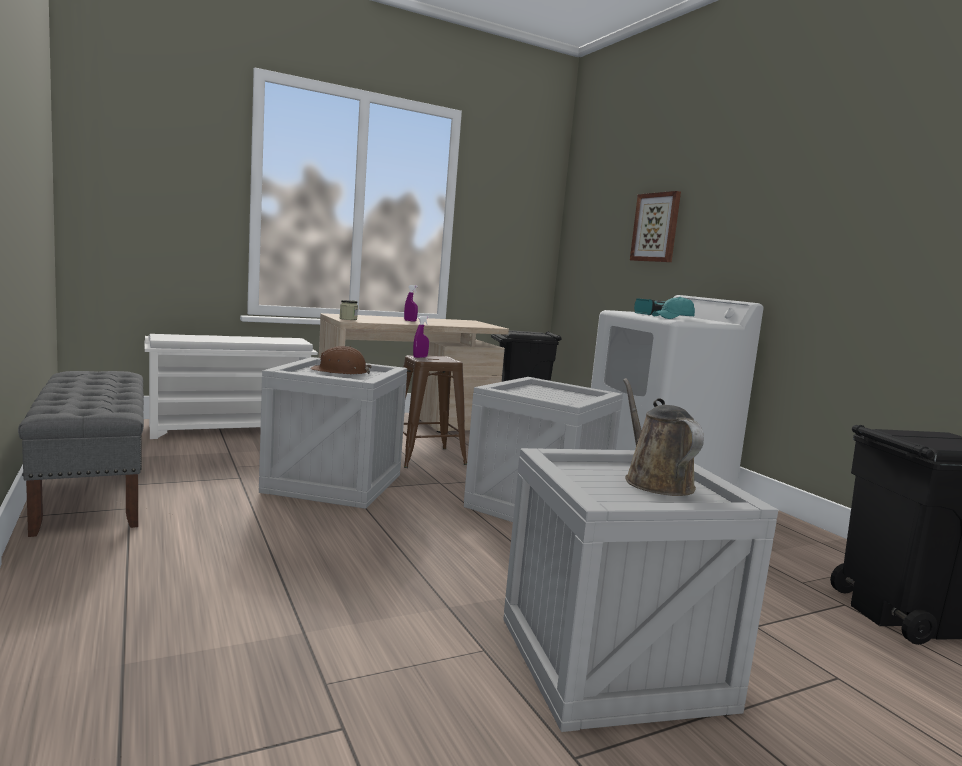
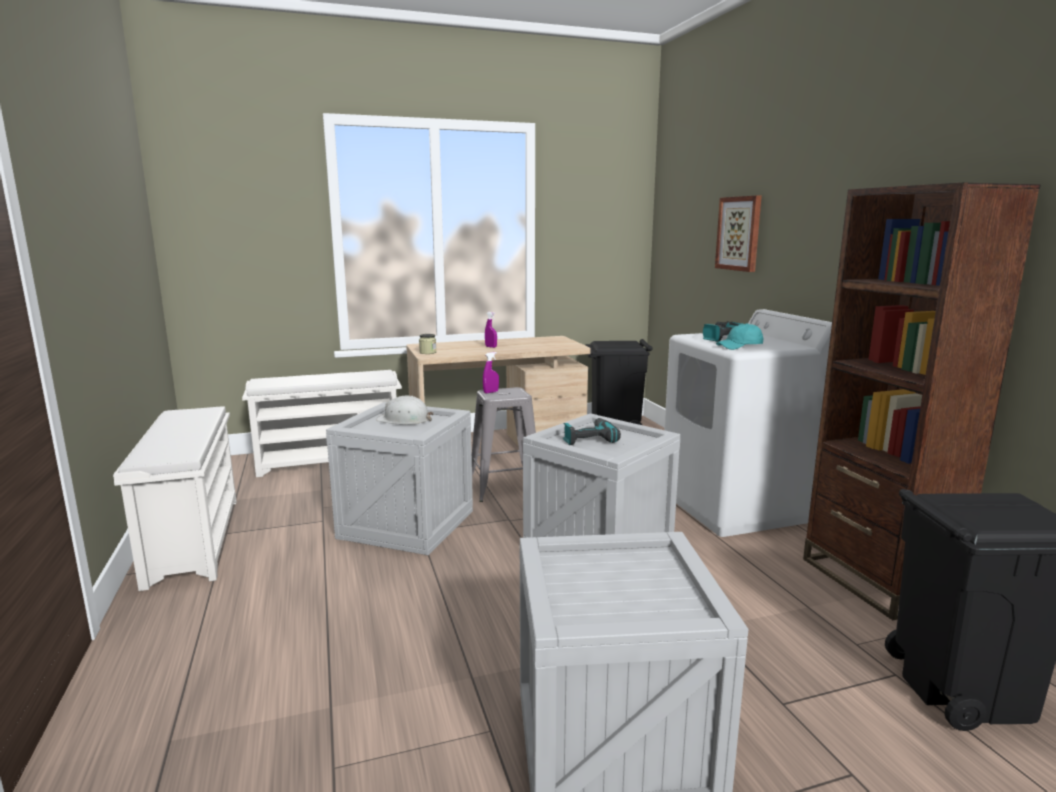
camera: 10 degrees right, 5 degrees up
(92, 489) = (193, 539): grey bench -> white shoe rack
(340, 371) = (404, 420): brown hard hat -> white hard hat
(427, 458) = (505, 487): brown stool -> grey stool
(536, 393) = (588, 438): none -> power drill
(655, 481) = (642, 580): brown watering can -> none
(800, 537) = (876, 580): none -> brown bookcase

